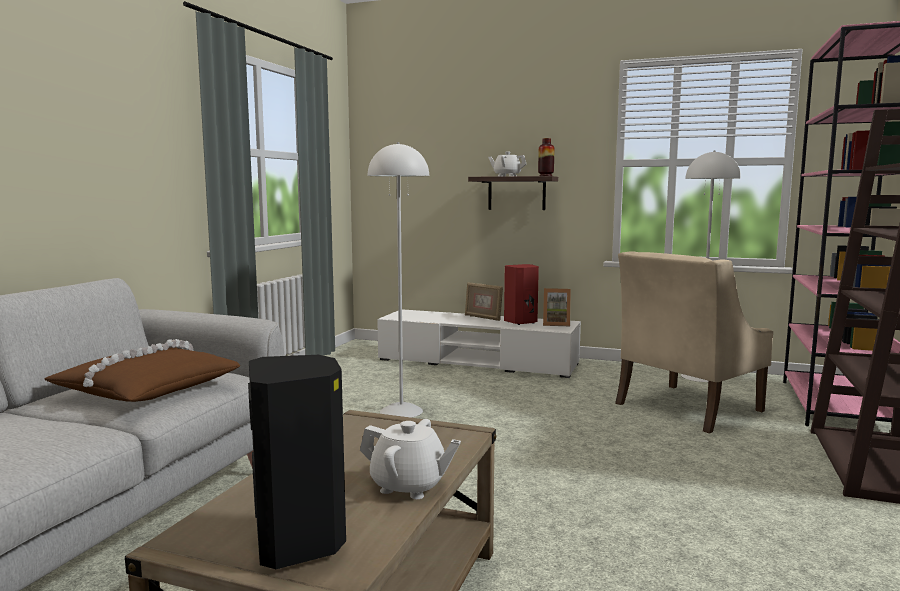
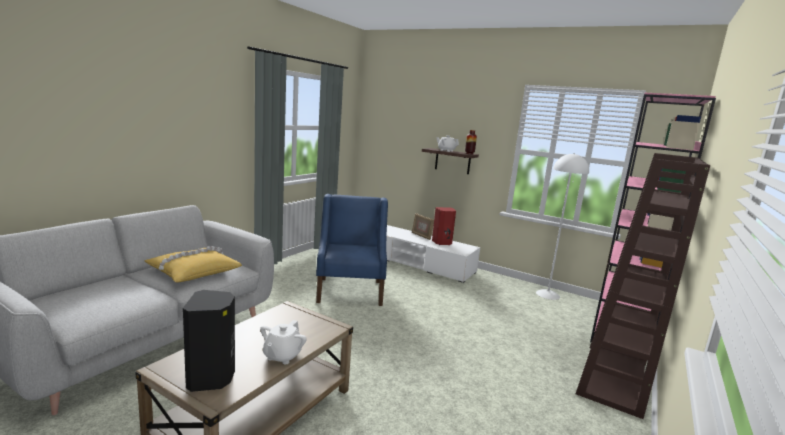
camera: 10 degrees right, 5 degrees up
(146, 389) = (193, 271): brown pillow -> yellow pillow
(401, 411) = (350, 291): white floor lamp -> blue armchair
(409, 486) = (282, 356): white teapot -> white teapot turned 75 degrees clockwise
(556, 324) = (462, 247): picture frame -> none
(686, 407) = (522, 316): beige armchair -> none

